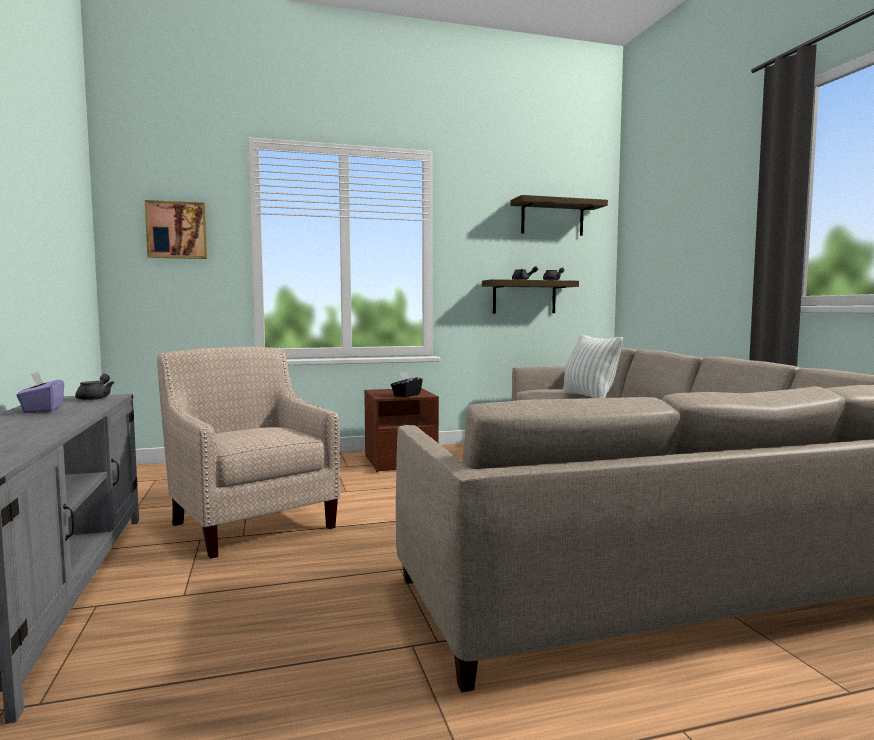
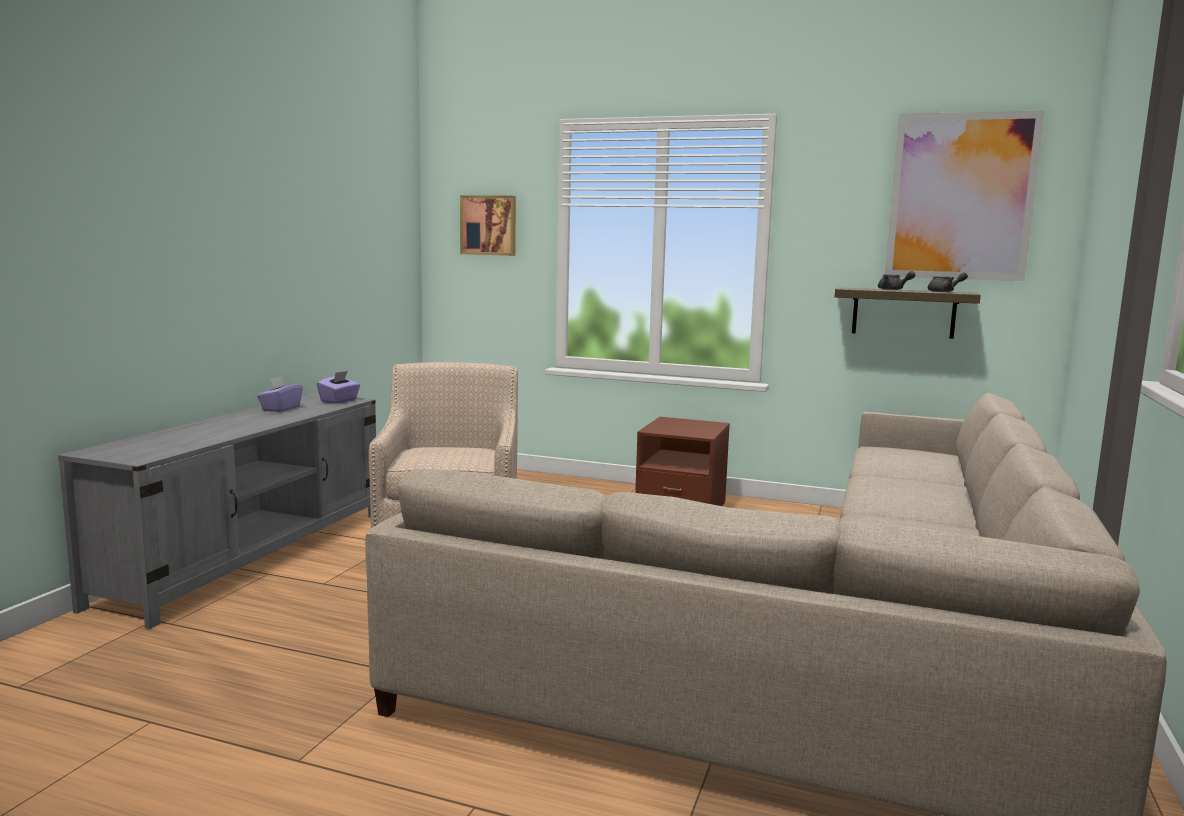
camera: 35 degrees right, 5 degrees up
(96, 398) = (339, 400): grey teapot -> purple tissue box
(406, 395) = (682, 431): black tissue box -> none
(552, 218) = (960, 197): shelf -> picture
(589, 397) = (917, 471): pillow -> none

